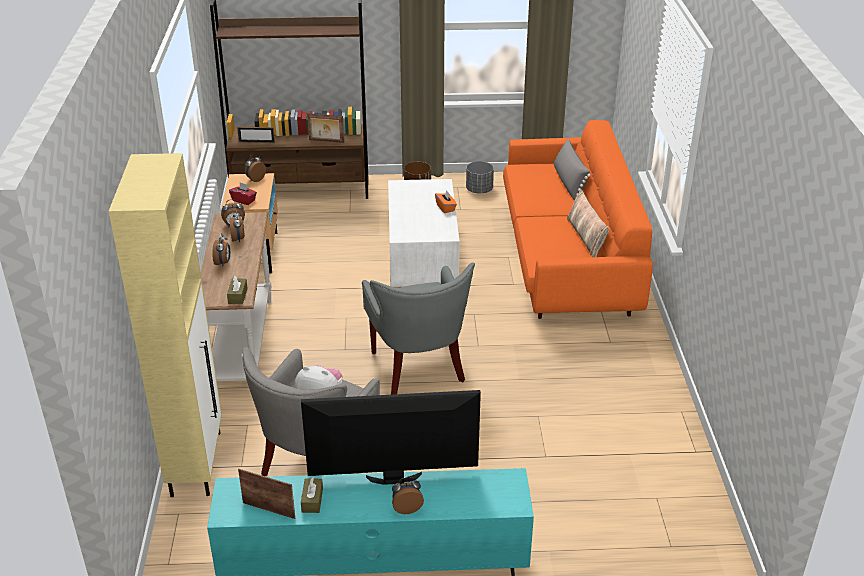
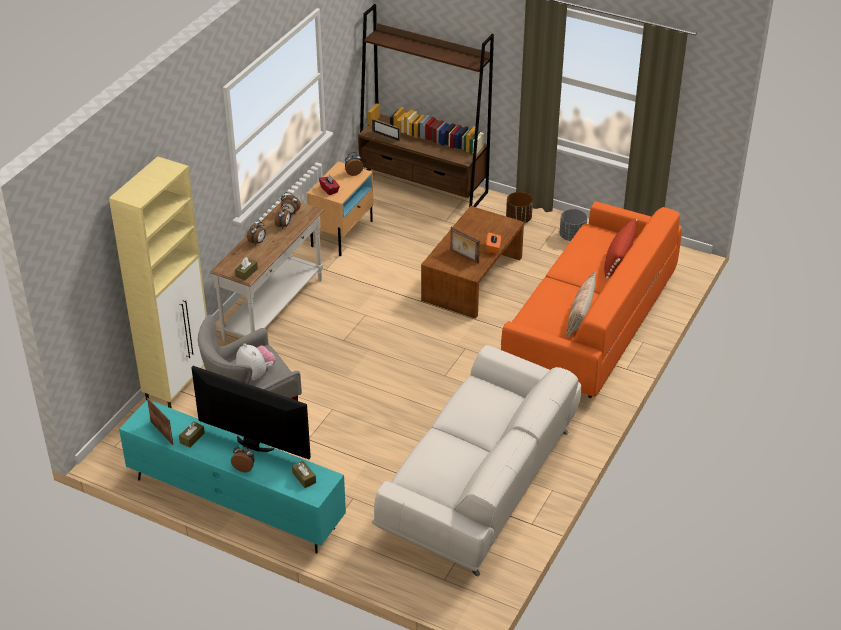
camera: 30 degrees right, 5 degrees up
(326, 141) = (442, 153): picture frame -> picture frame (464, 256)
(418, 369) = (383, 376): grey armchair -> none
(423, 252) = (473, 279): white coffee table -> brown coffee table
(486, 490) = (304, 478): none -> brown tissue box
(569, 182) = (618, 259): grey pillow -> red pillow
(611, 434) = (480, 484): none -> white sofa

